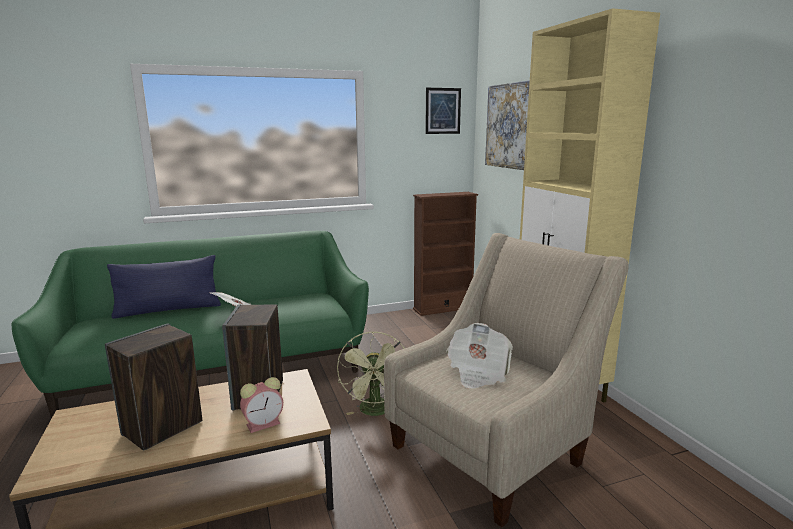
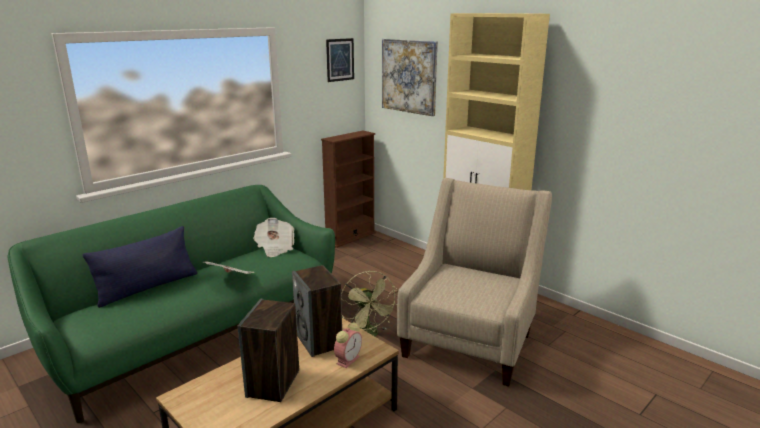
camera: 25 degrees left, 5 degrees up
(478, 372) = (466, 287): newspaper -> newspaper (275, 248)

